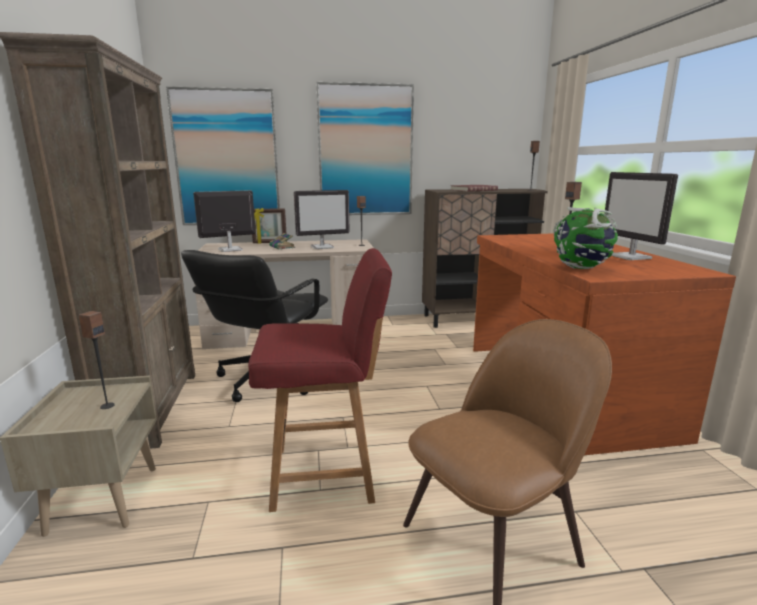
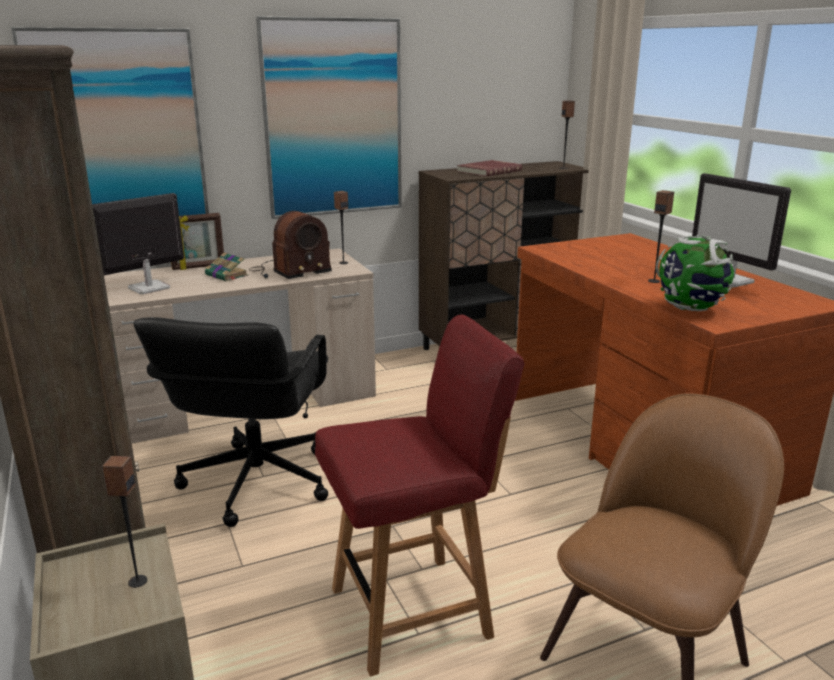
camera: 15 degrees left, 5 degrees up
(322, 247) = (289, 271): monitor -> radio

